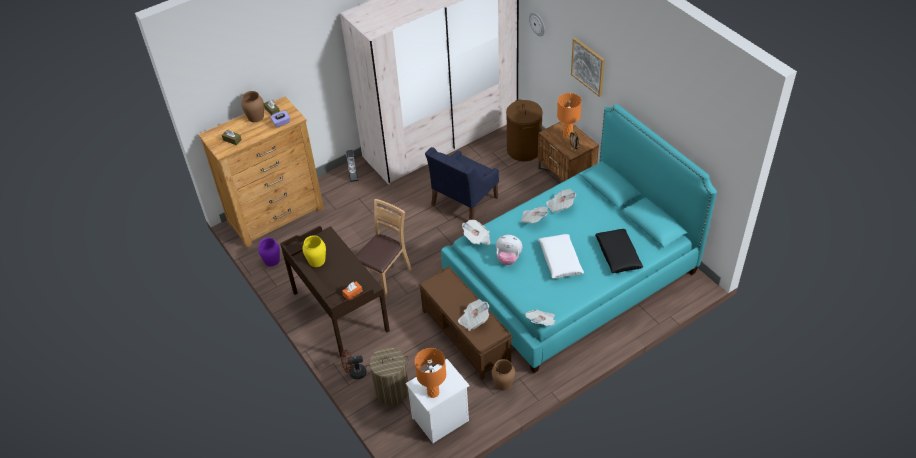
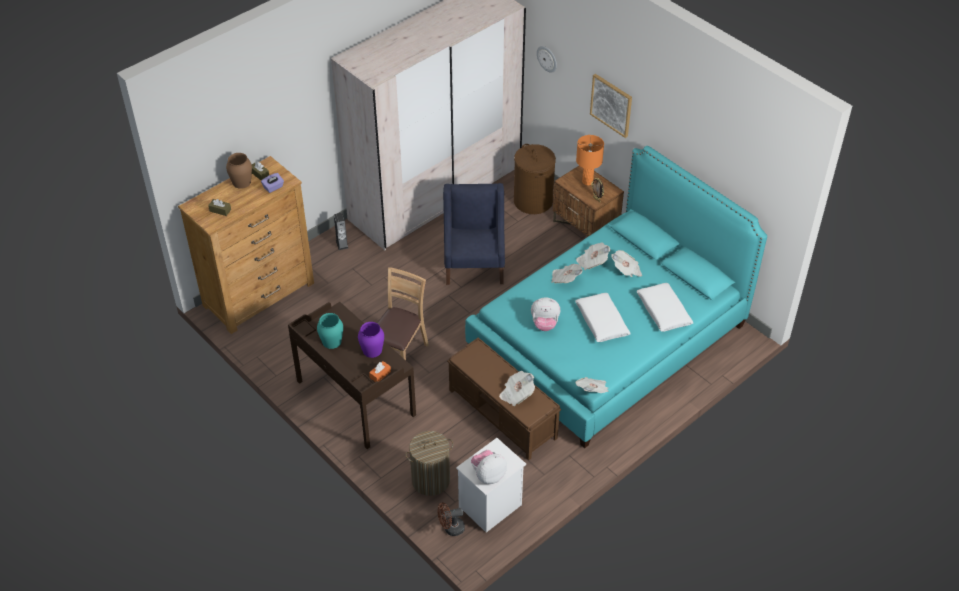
camera: 10 degrees left, 0 degrees up
(272, 260) = (265, 346): purple vase -> purple vase (372, 350)
(316, 260) = (331, 341): yellow vase -> turquoise vase
(355, 373) = (385, 464): brown fan -> brown fan (451, 528)
(433, 393) = (488, 475): orange table lamp -> plush toy
(463, 201) = (474, 264): blue armchair -> blue armchair turned 150 degrees clockwise
(477, 238) = (506, 304): newspaper -> newspaper (626, 270)
(503, 383) = (553, 461): brown vase -> none
(618, 255) = (663, 312): black pillow -> white pillow

